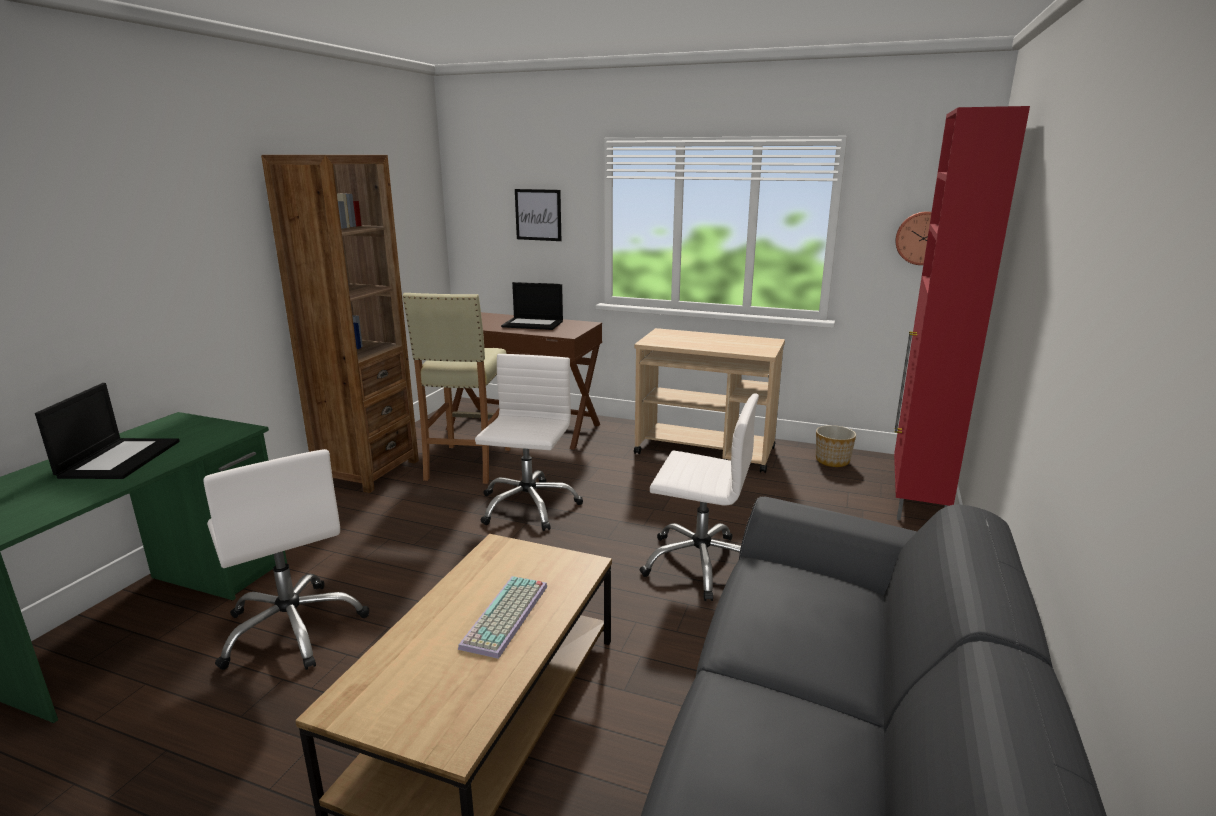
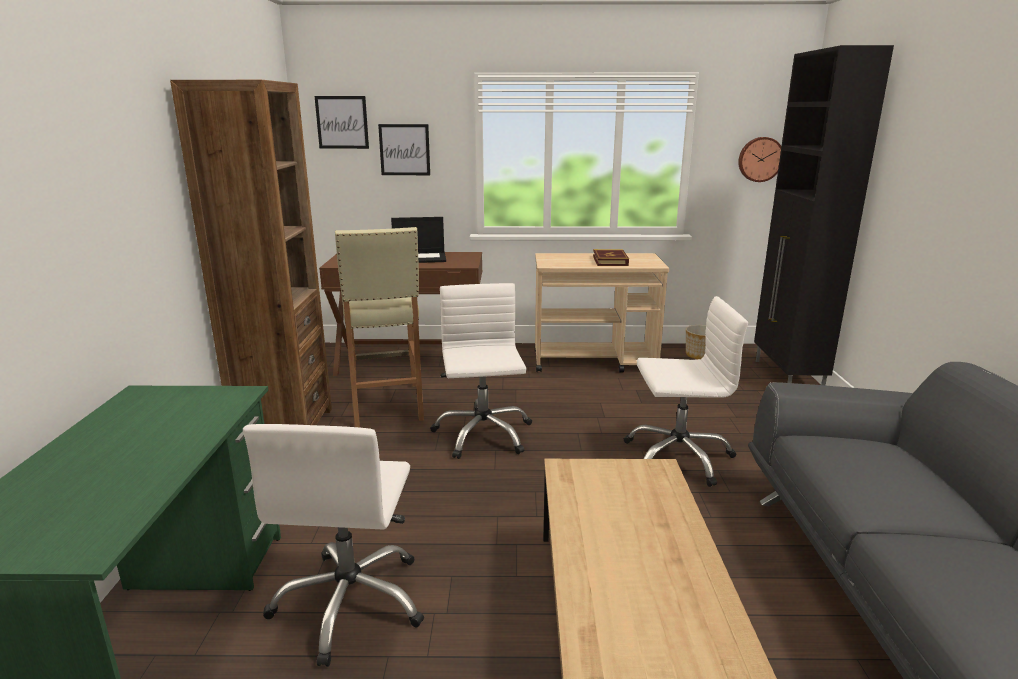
camera: 20 degrees left, 0 degrees up
(120, 458) = (127, 446): laptop -> none
(293, 628) = (351, 602): white office chair -> white office chair turned 60 degrees clockwise
(483, 186) = (342, 122): none -> picture
(507, 617) = (648, 529): keyboard -> none
(721, 343) = (610, 260): none -> book
(917, 501) = (787, 377): red cabinet -> black cabinet

